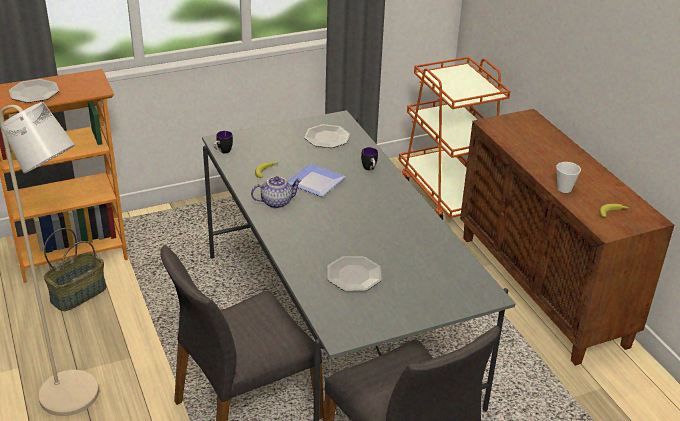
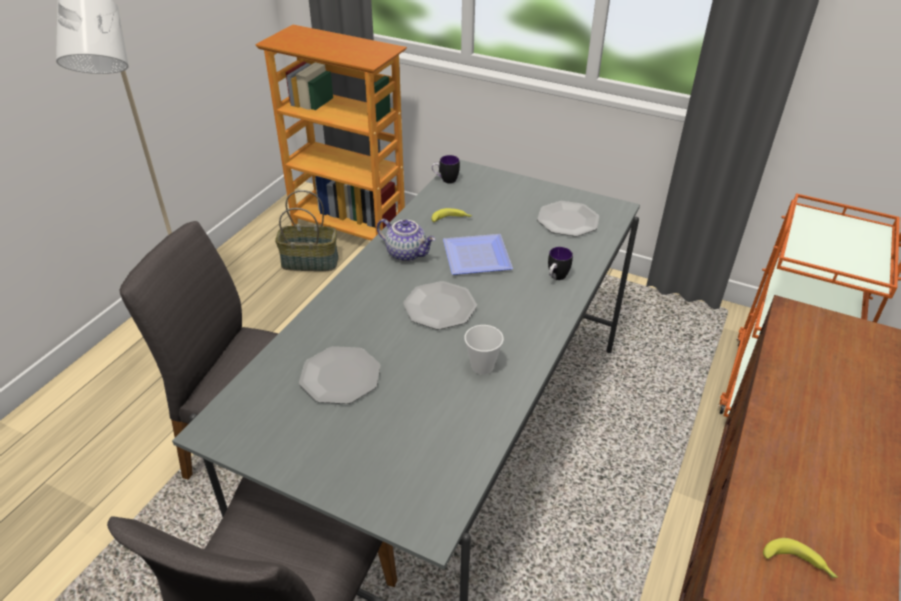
camera: 50 degrees right, 5 degrees up
(34, 92) = (322, 44): plate -> plate (439, 307)
(564, 189) = (768, 467): cup -> cup (482, 366)

